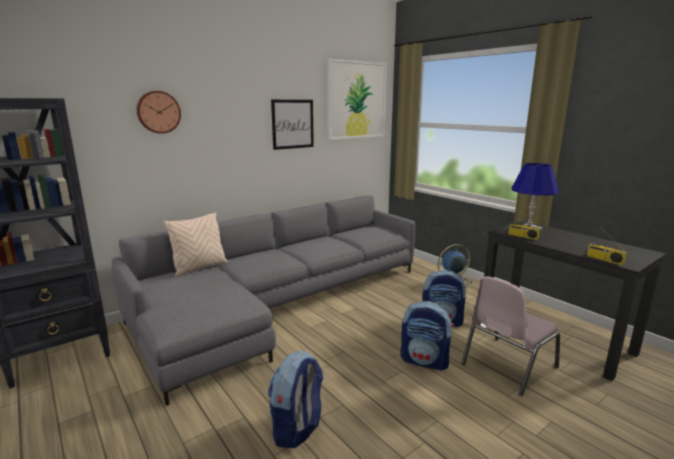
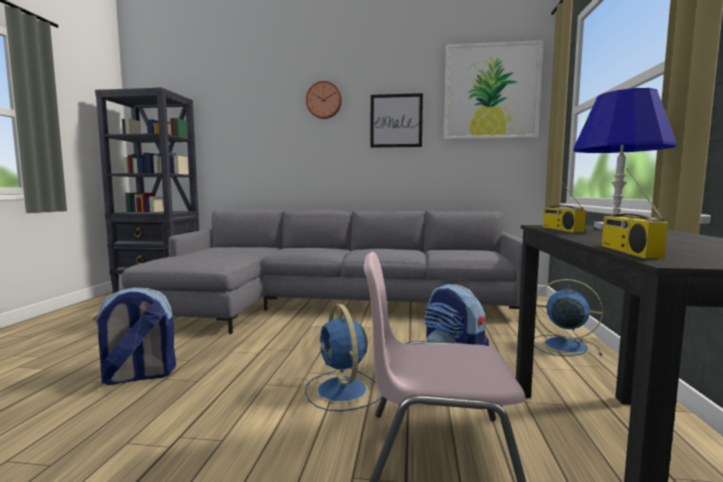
camera: 45 degrees right, 10 degrees down
(158, 112) = (262, 109): wall clock -> wall clock (324, 100)
(199, 268) = (261, 247): beige pillow -> none
(425, 361) = (343, 391): backpack -> blue fan

